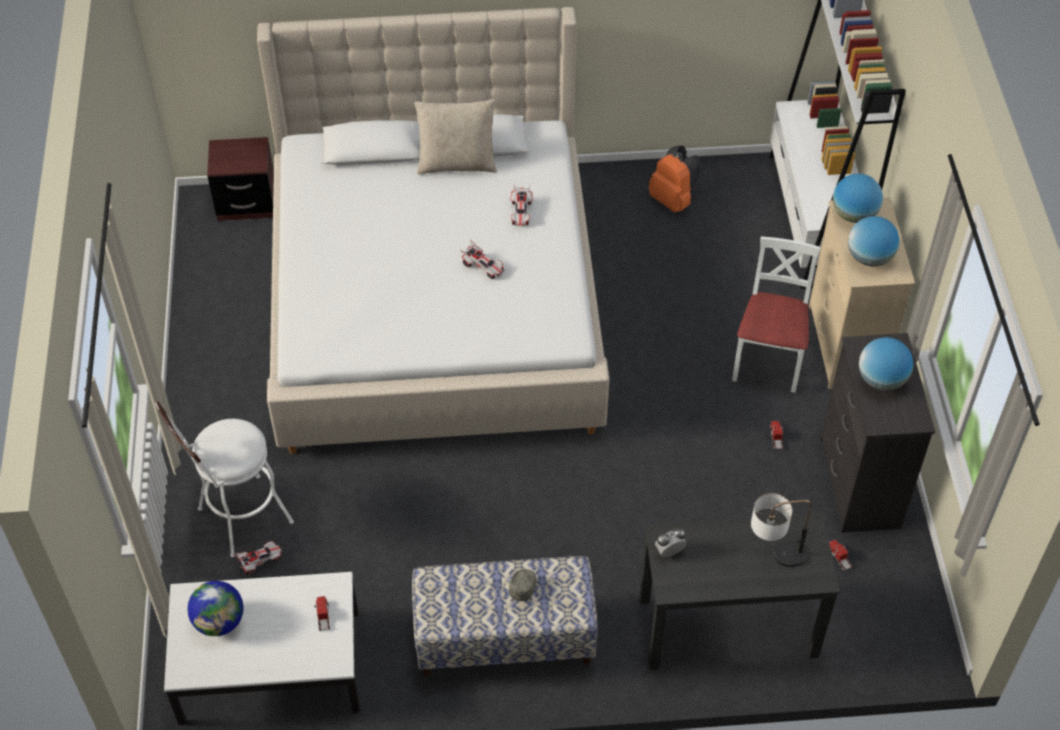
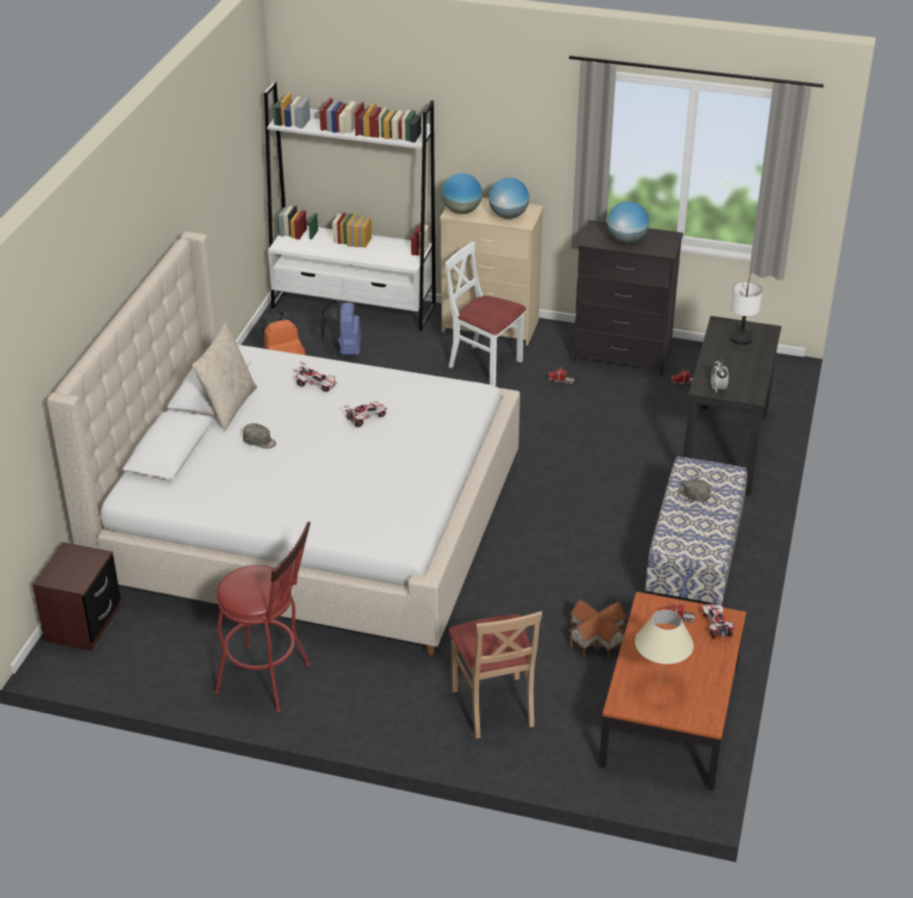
camera: 70 degrees left, 15 degrees down
(220, 348) = (270, 680): none -> red stool
(220, 622) = (659, 685): globe -> beige table lamp
(238, 519) = (494, 706): white stool -> beige chair
(260, 561) = (549, 700): toy car -> toy car (716, 626)
(269, 667) = (671, 715): white coffee table -> brown coffee table
(354, 579) = (596, 641): none -> toy house
(411, 204) = (260, 442): none -> grey cap
(727, 238) = (345, 351): none -> blue backpack

